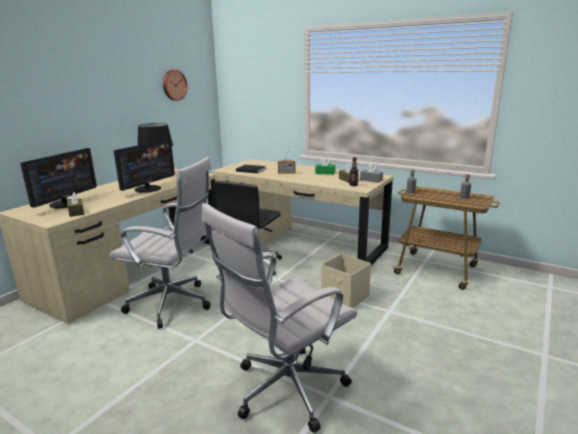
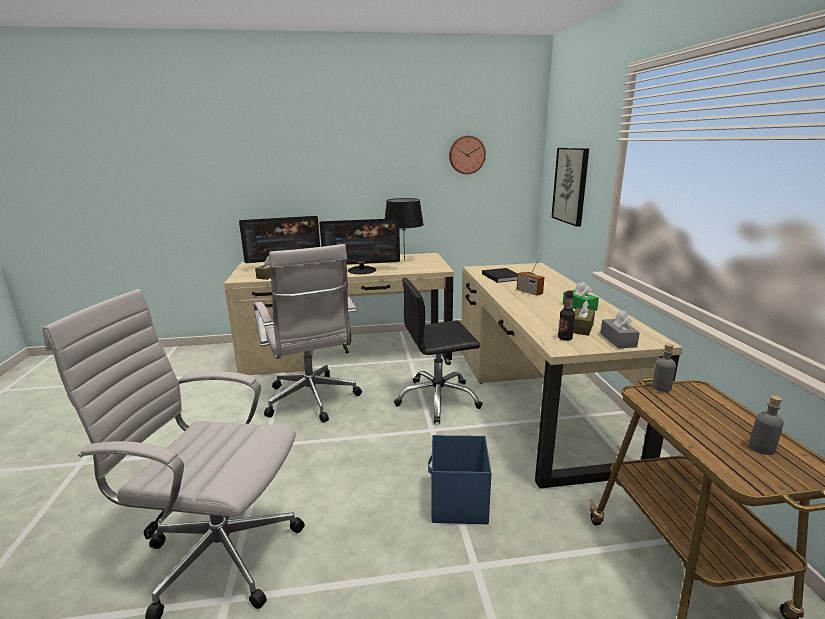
camera: 50 degrees right, 0 degrees up
(257, 103) = (571, 185): none -> picture
(345, 297) = (458, 503): beige storage box -> blue storage box

